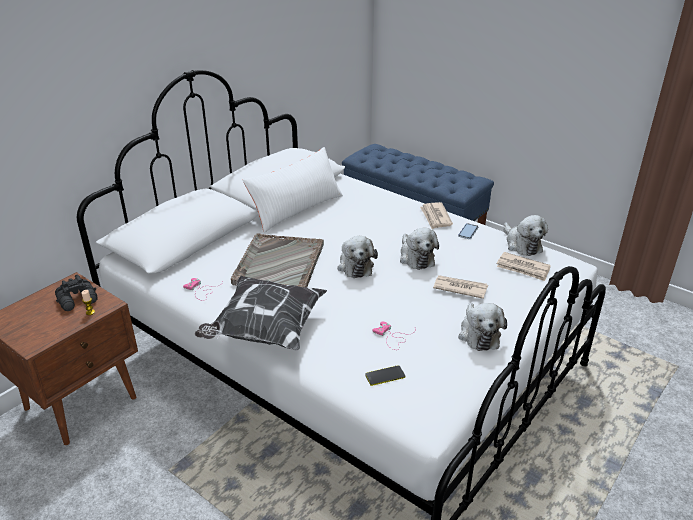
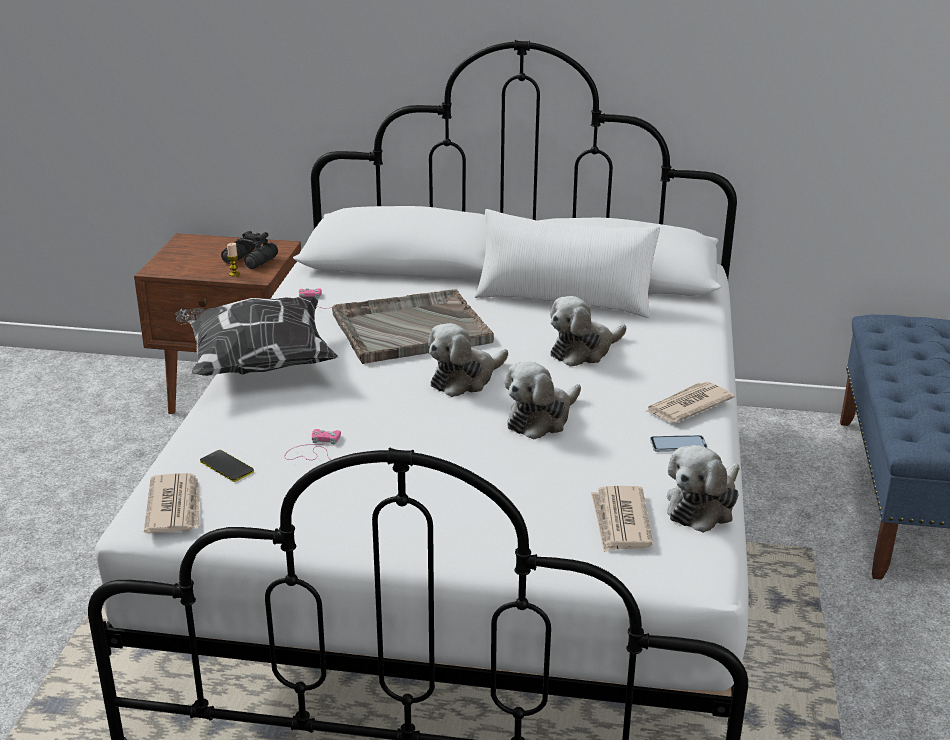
camera: 60 degrees right, 5 degrees down
(459, 288) = (493, 475): newspaper -> newspaper (175, 507)
(478, 334) = (384, 518): plush toy -> plush toy (583, 351)

